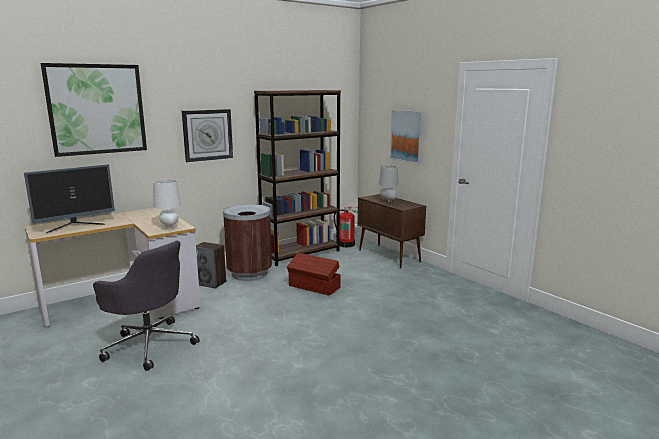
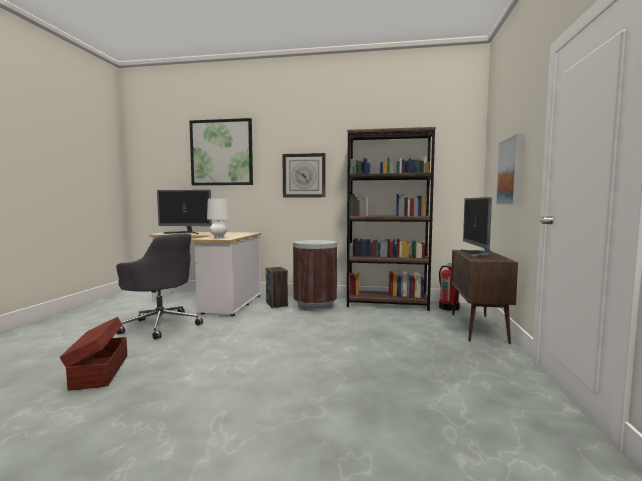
camera: 45 degrees right, 10 degrees down
(149, 344) = (160, 325): grey office chair -> grey office chair turned 45 degrees counterclockwise
(314, 287) = (341, 329): brown storage box -> brown storage box (98, 372)
(388, 201) = (477, 254): grey table lamp -> monitor

